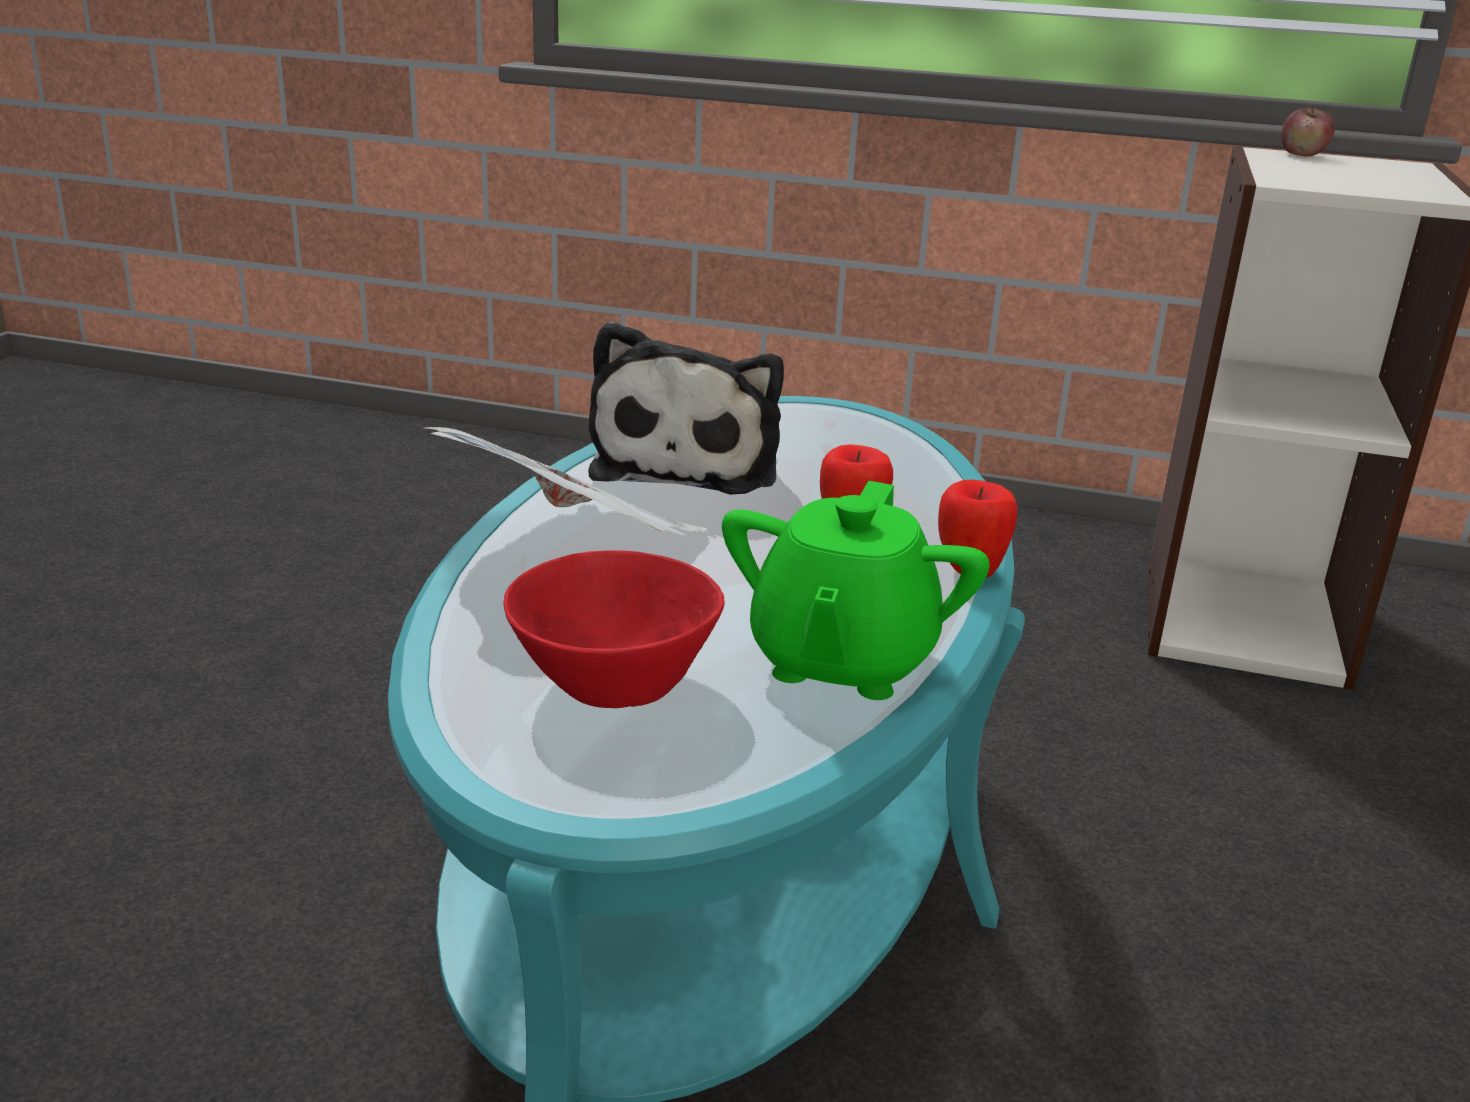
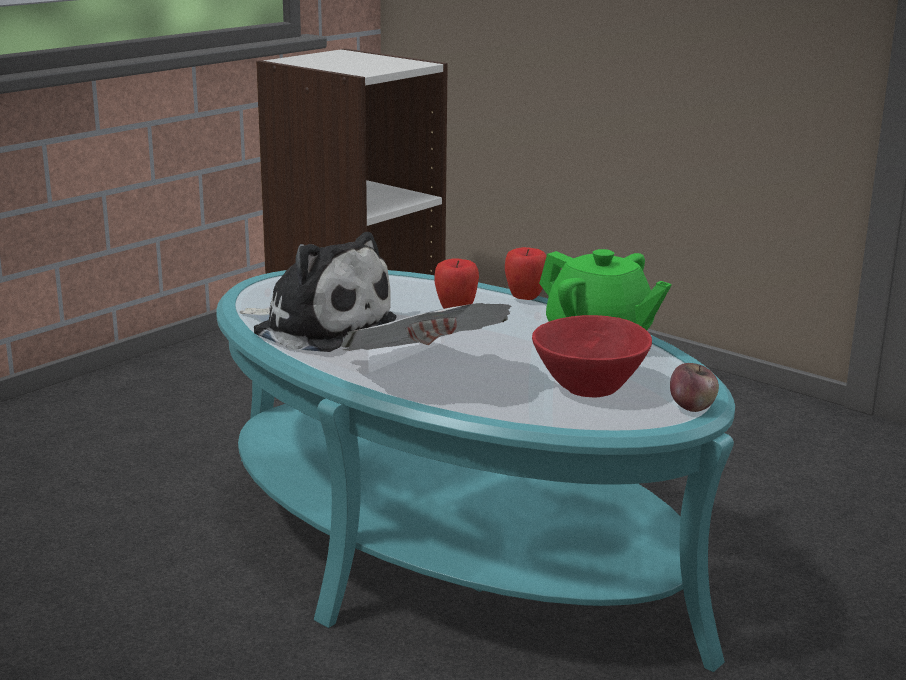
camera: 65 degrees left, 5 degrees down
(1302, 154) = (298, 58): apple -> apple (692, 407)

